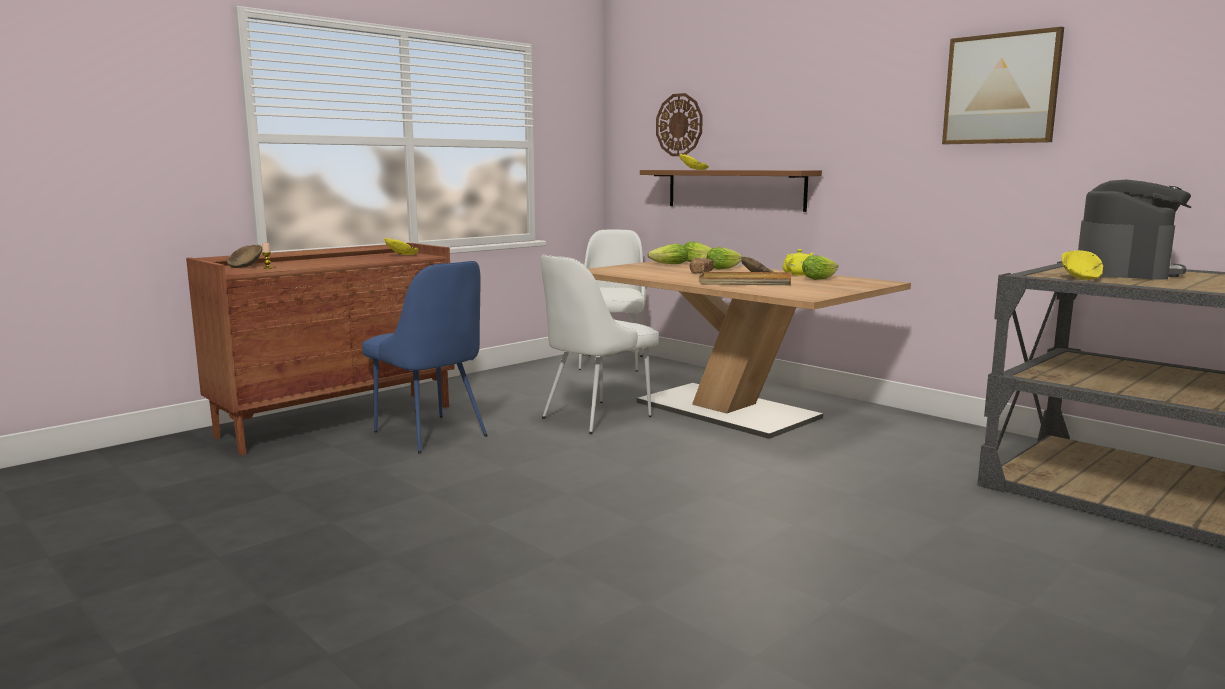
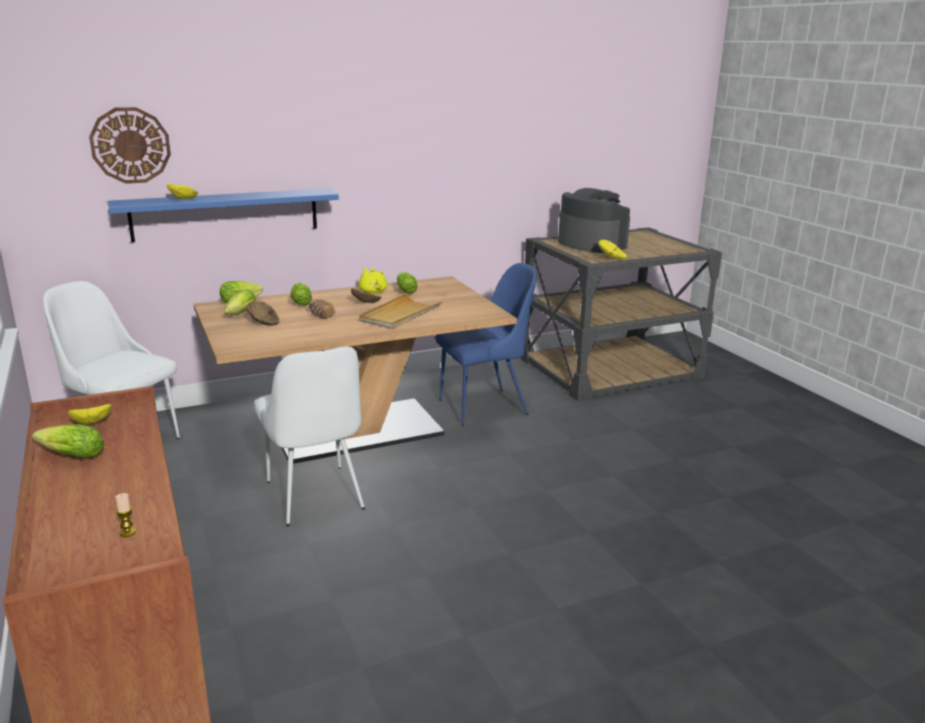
camera: 70 degrees left, 10 degrees up
(244, 266) = (71, 555): brown bowl -> brown bowl (264, 323)
(357, 257) = (69, 456): none -> lettuce
(432, 434) = (273, 610): blue chair -> blue chair (483, 407)
(734, 189) = (226, 214): brown shelf -> blue shelf
(1001, 89) = (473, 119): picture -> none

